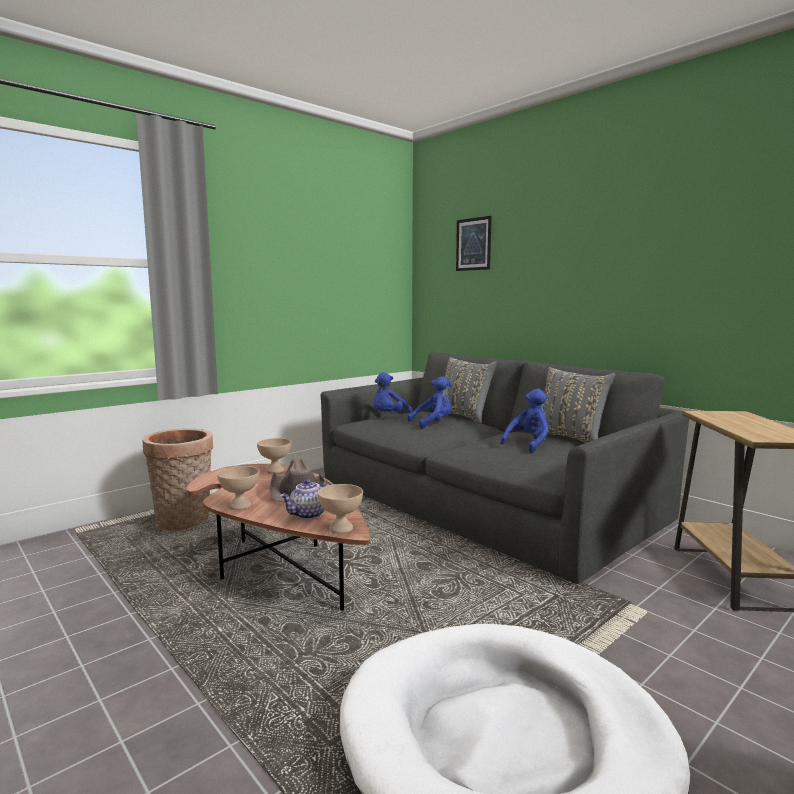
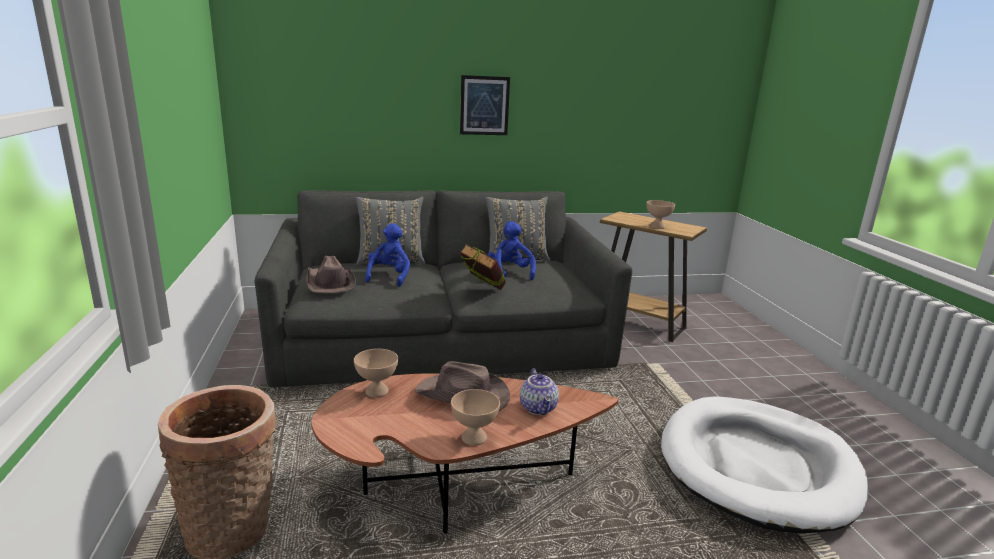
camera: 60 degrees left, 10 degrees up
(340, 528) = (585, 403): beige bowl -> beige bowl (657, 227)
(389, 416) = (330, 282): blue plush toy -> brown hat
(467, 446) = (482, 291): none -> book
(473, 244) = (331, 54): picture -> picture (484, 105)

